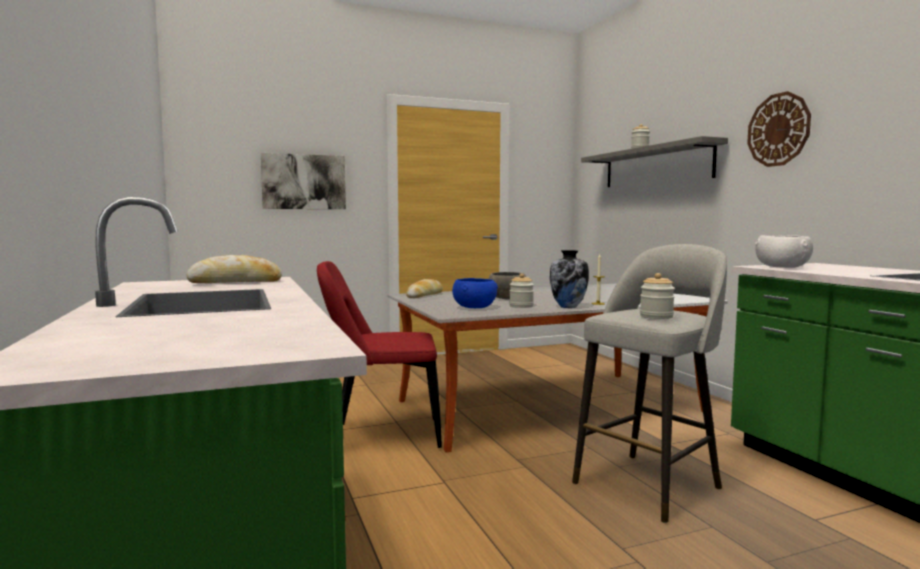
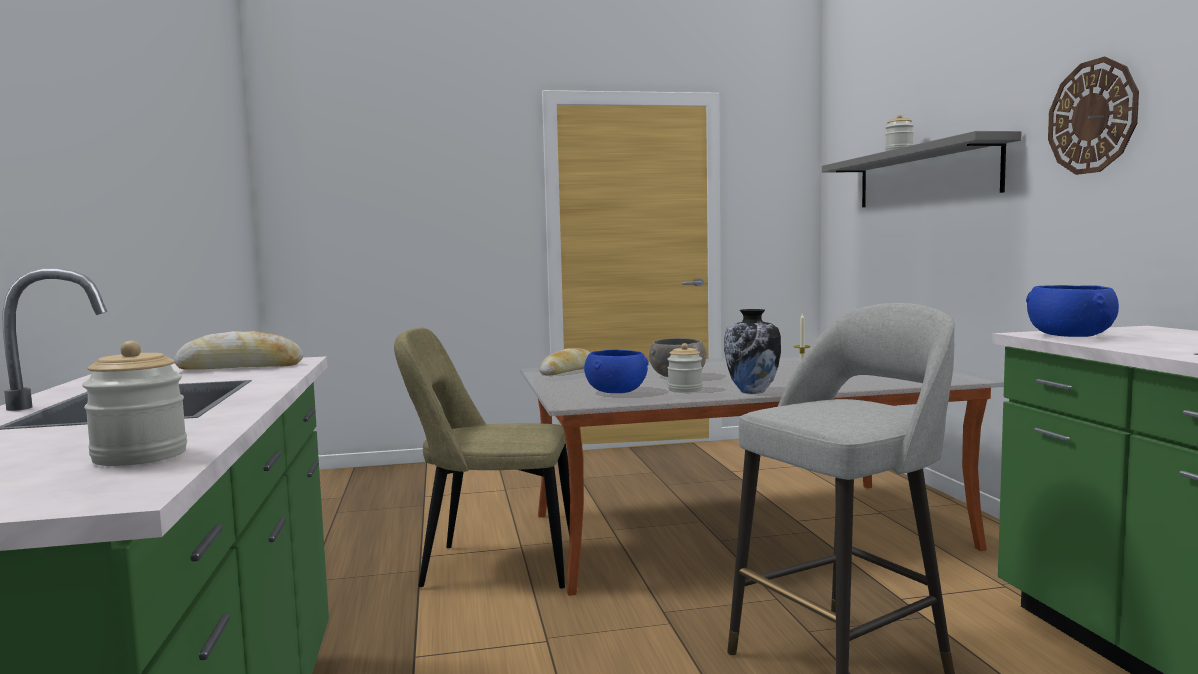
camera: 10 degrees right, 0 degrees up
(304, 182) = (432, 215): picture -> none
(381, 436) = (492, 566): red chair -> beige chair
(656, 316) = (837, 415): jar -> jar (140, 456)
(781, 267) = (1069, 336): white bowl -> blue bowl

